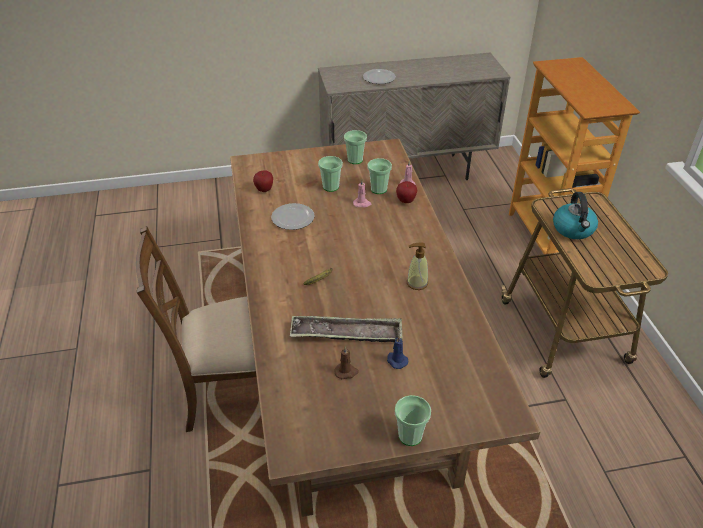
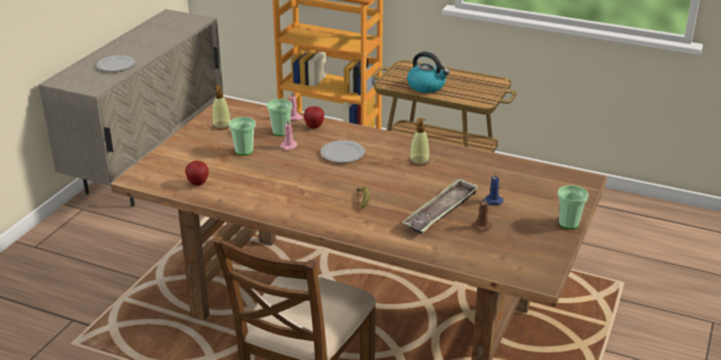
camera: 55 degrees left, 10 degrees down
(293, 218) = (262, 183): plate -> plate (342, 153)
(355, 160) = (221, 126): cup -> soap dispenser

